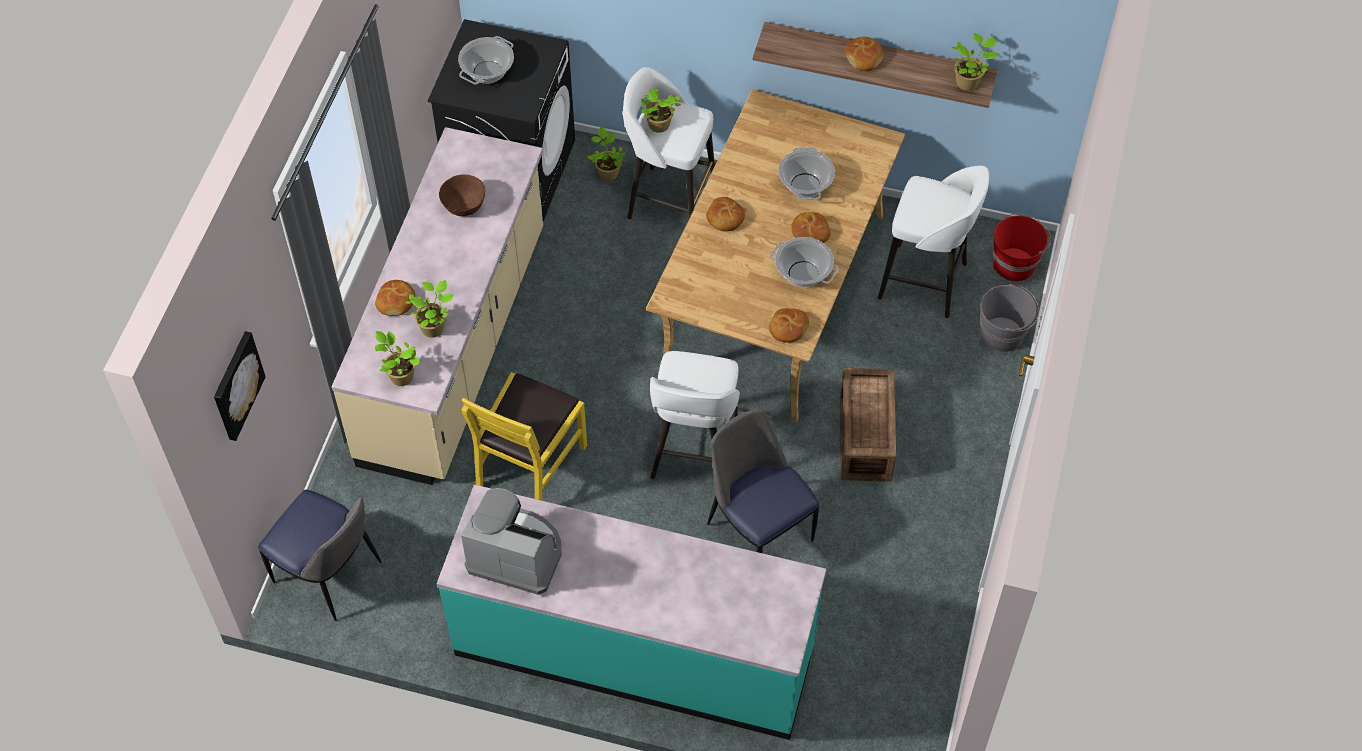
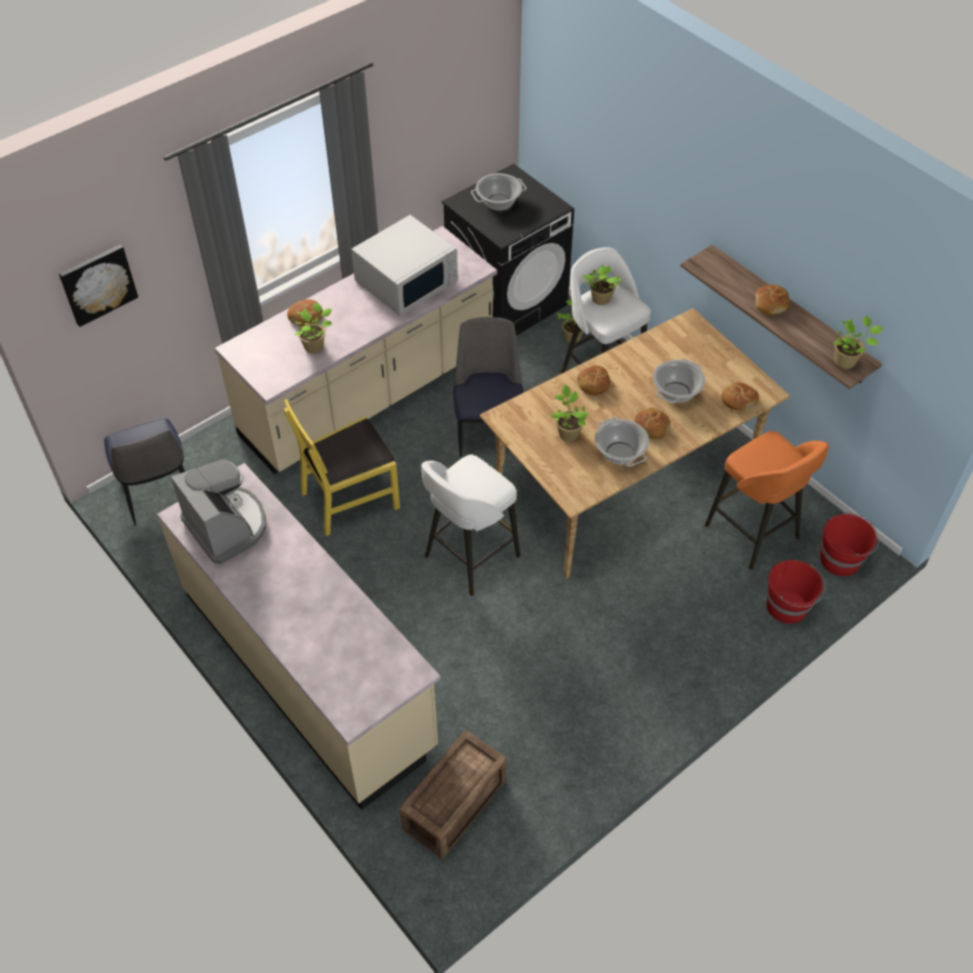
camera: 35 degrees right, 5 degrees down
(400, 376) = (264, 365): potted plant -> potted plant (568, 432)
(464, 208) = (407, 281): brown bowl -> white microwave
(635, 649) = (309, 668): turquoise counter -> beige counter
(758, 529) = (472, 638): chair -> chair (488, 429)
(788, 328) = (573, 485): bread -> bread (738, 400)
(864, 439) = (608, 620): crate -> crate (452, 805)
(925, 282) = (753, 534): white stool -> orange stool
(1003, 334) = (787, 607): grey bucket -> red bucket

